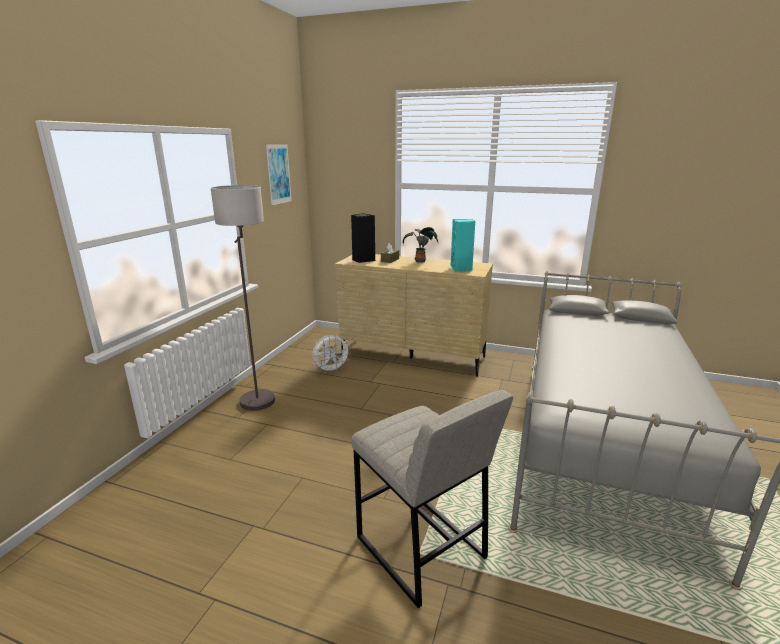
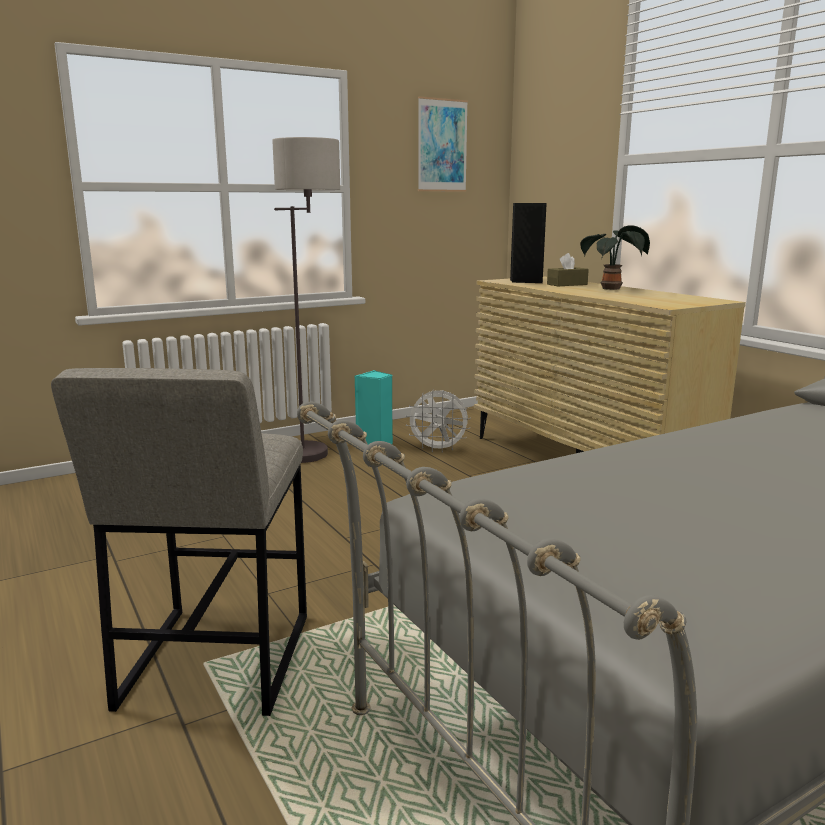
camera: 40 degrees right, 5 degrees down
(461, 269) = (657, 300): turquoise speaker -> turquoise speaker (375, 443)

